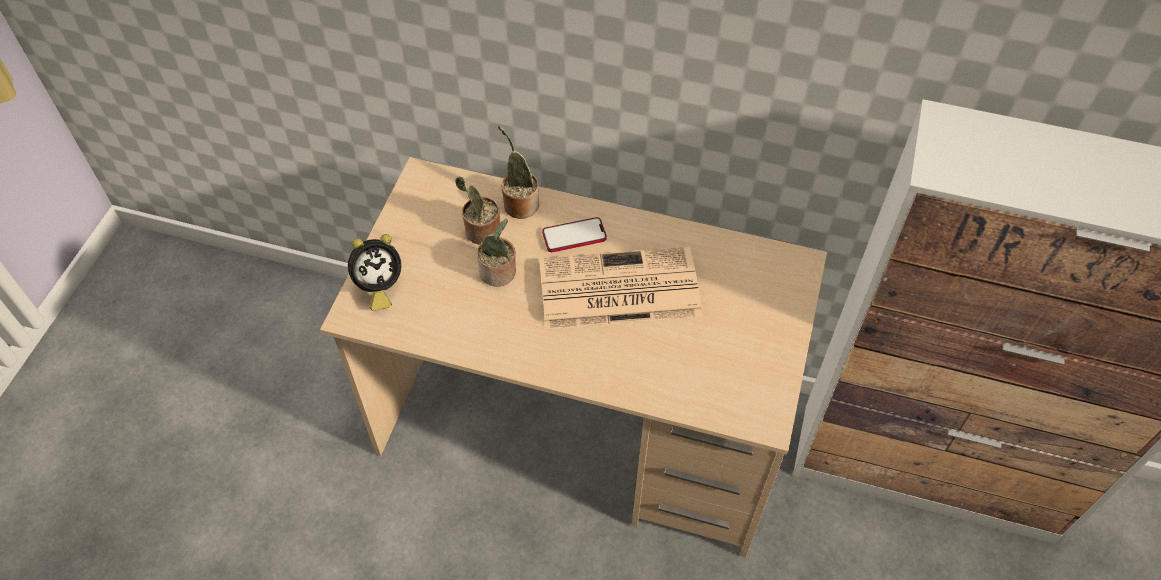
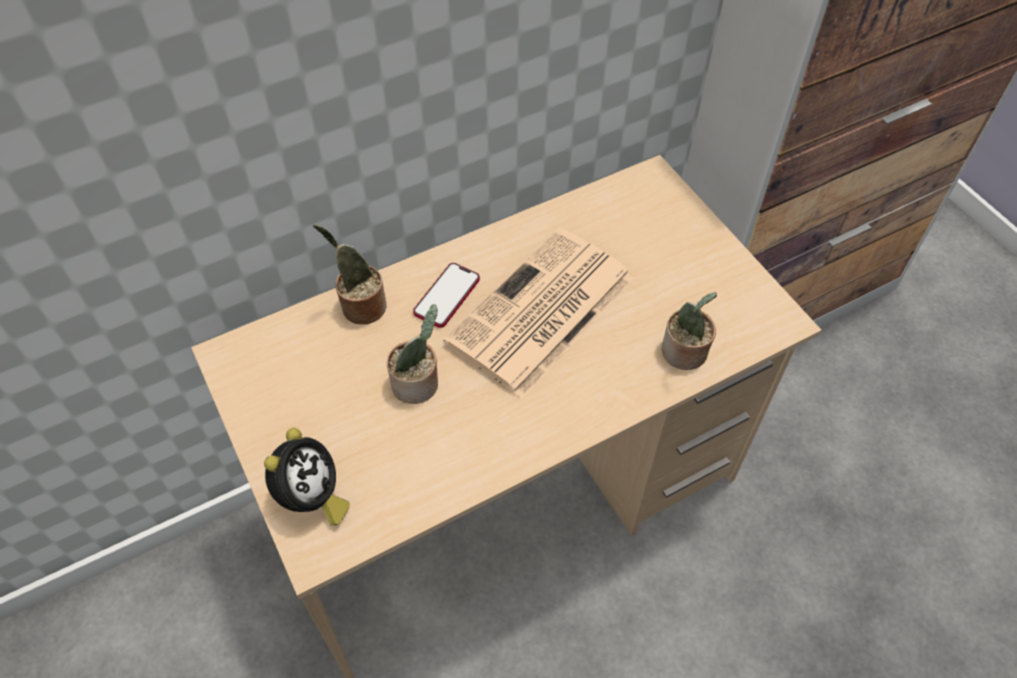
camera: 45 degrees left, 0 degrees up
(481, 232) = (354, 361): potted plant -> potted plant (685, 354)

